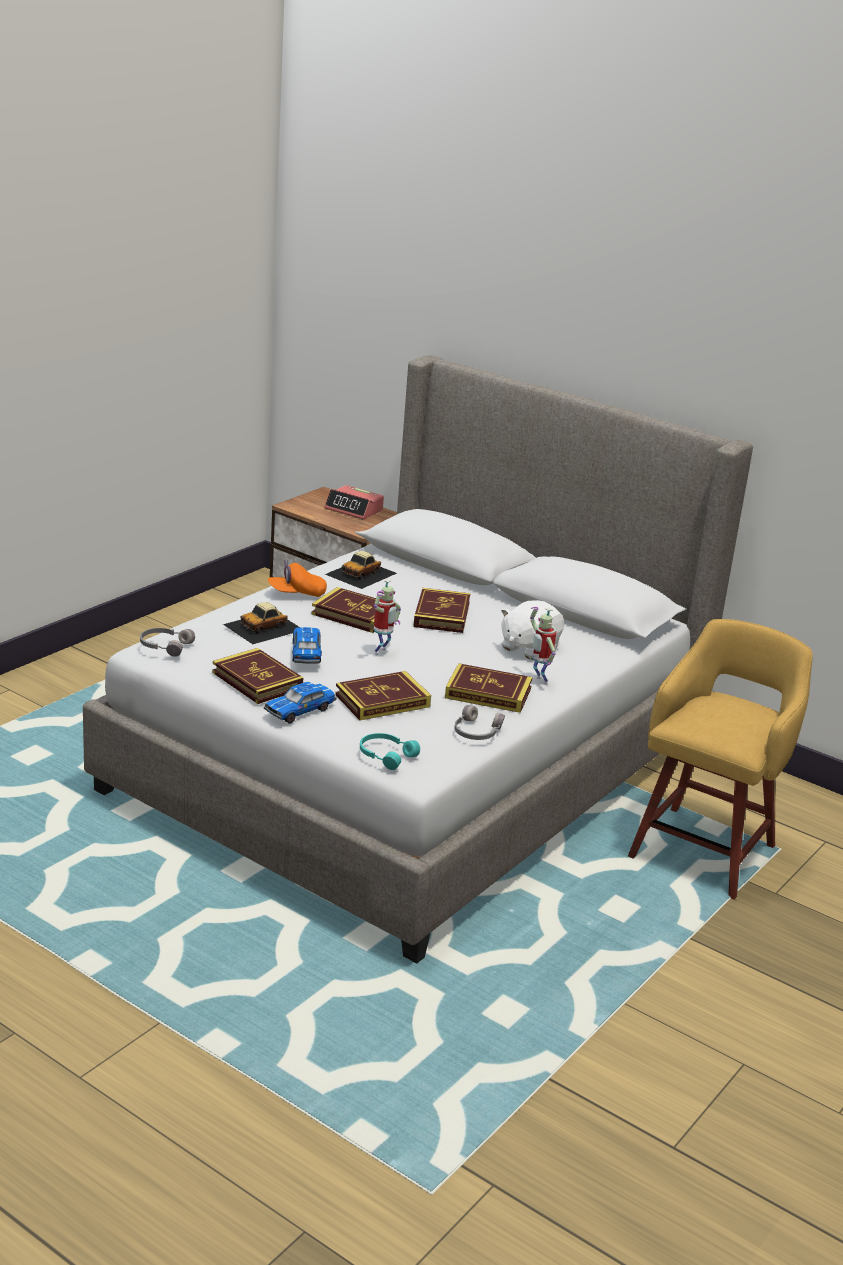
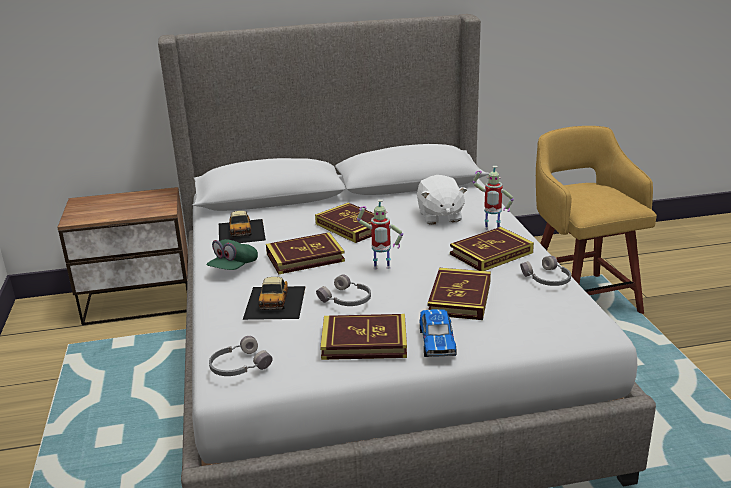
camera: 45 degrees left, 0 degrees up
(296, 594) = (233, 268): orange cap -> green cap
(306, 653) = (346, 300): toy car -> grey headphones
(354, 509) = (126, 201): alarm clock -> none
(382, 652) = (381, 269): toy robot -> toy robot turned 105 degrees clockwise
(386, 755) = (554, 330): turquoise headphones -> none

